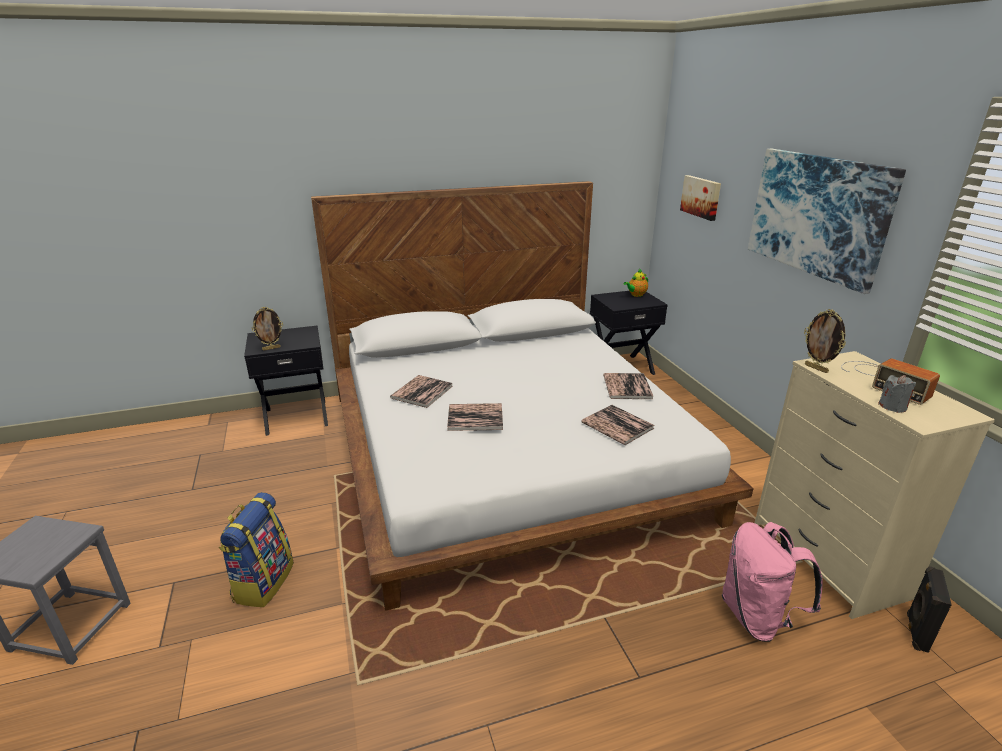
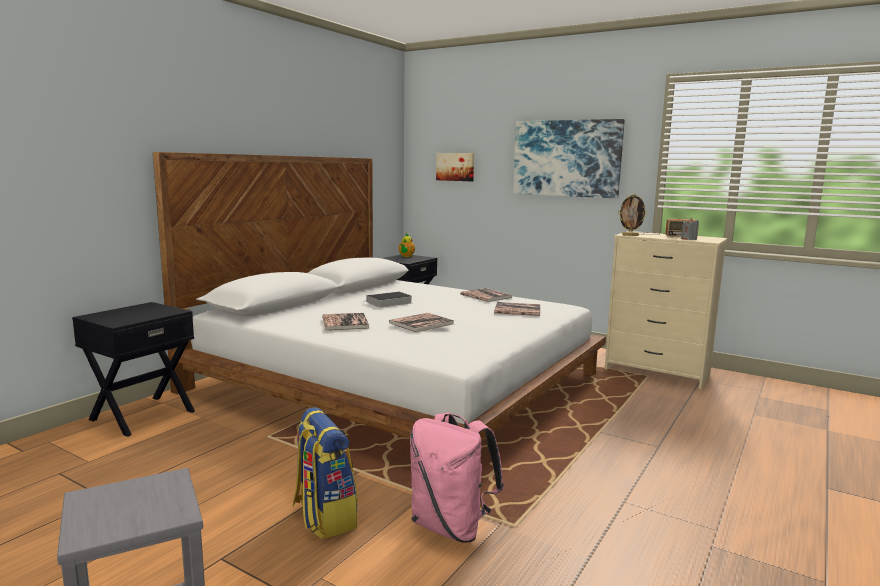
camera: 40 degrees left, 15 degrees down
(271, 348) = (136, 319): picture frame -> none
(509, 370) = (388, 302): none -> book
(757, 617) = (666, 403): pink backpack -> pink backpack (451, 527)
(915, 632) = (728, 384): black speaker -> none

